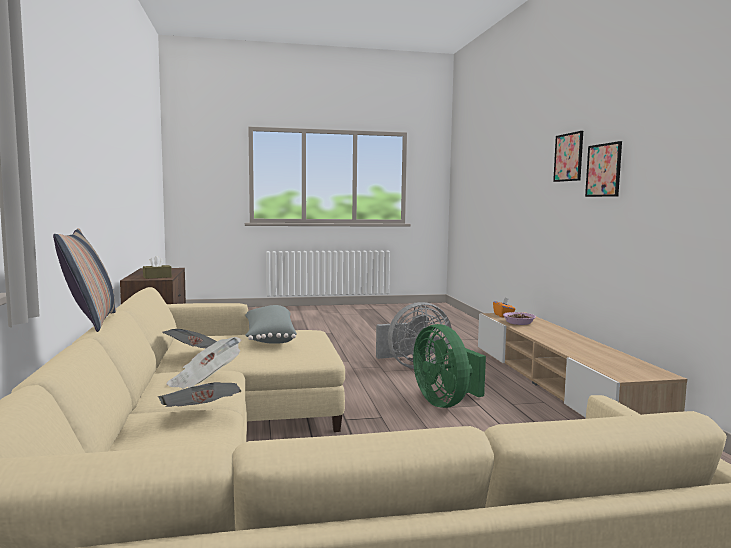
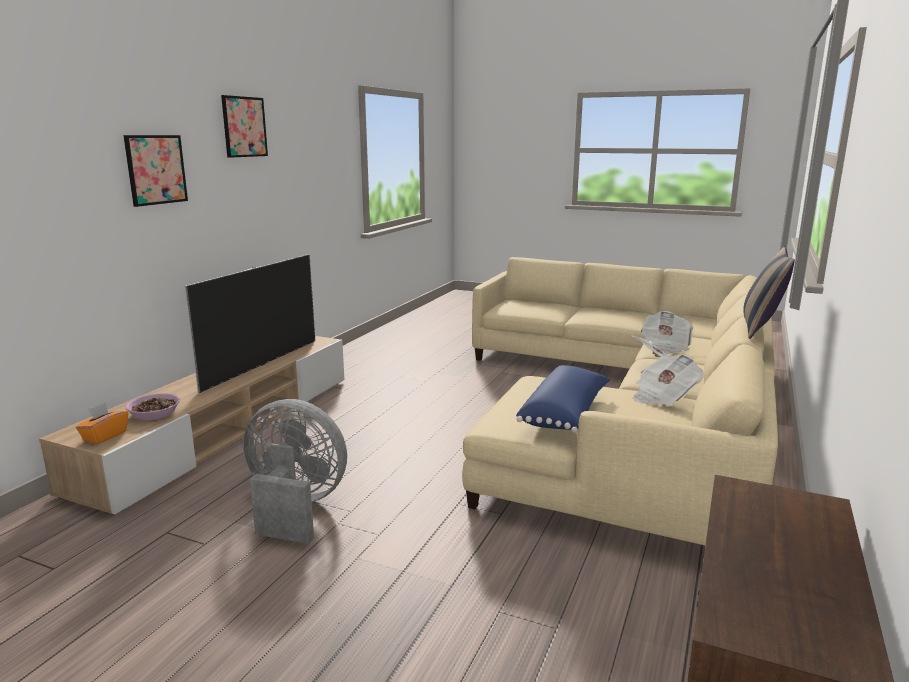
camera: 145 degrees left, 10 degrees up
(157, 277) = (760, 506): brown tissue box -> none
(268, 338) = (566, 414): grey pillow -> blue pillow
(446, 402) = (383, 439): green fan -> none
(568, 157) = (75, 148): picture -> picture (244, 127)
(575, 349) = (262, 365): none -> television

